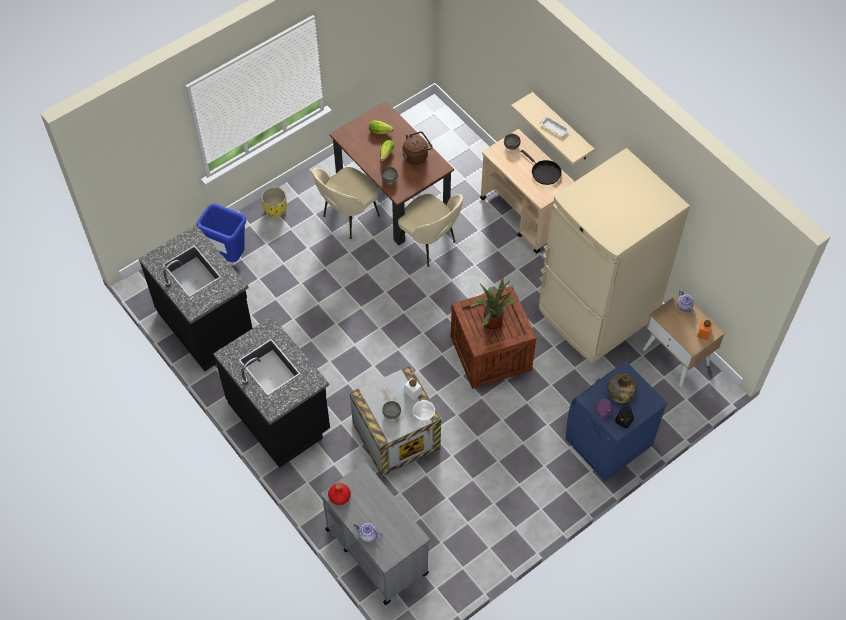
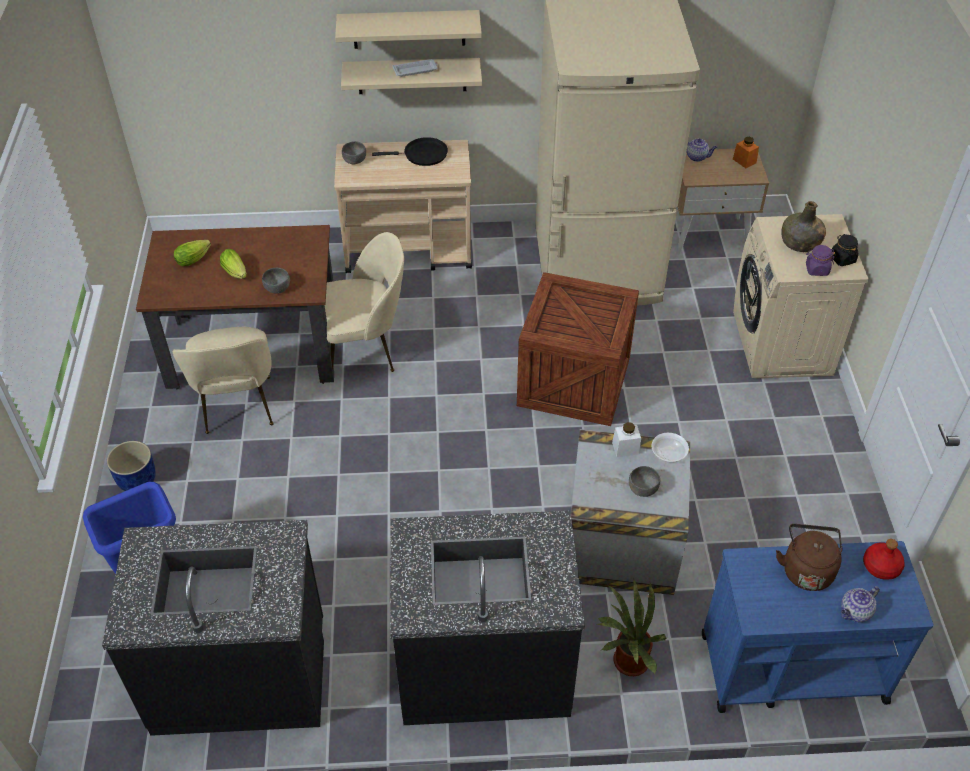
camera: 55 degrees left, 10 degrees down
(275, 209) = (137, 480): yellow planter -> blue planter
(339, 496) = (764, 613): red bottle -> red bottle (881, 567)
(376, 550) = (791, 667): grey cart -> blue cart
(416, 156) = (271, 246): brown kettle -> brown kettle (806, 569)
(491, 320) = (576, 317): potted plant -> potted plant (626, 661)
(565, 104) = (409, 29): none -> beige shelf
(608, 443) = (781, 345): blue washing machine -> beige washing machine

